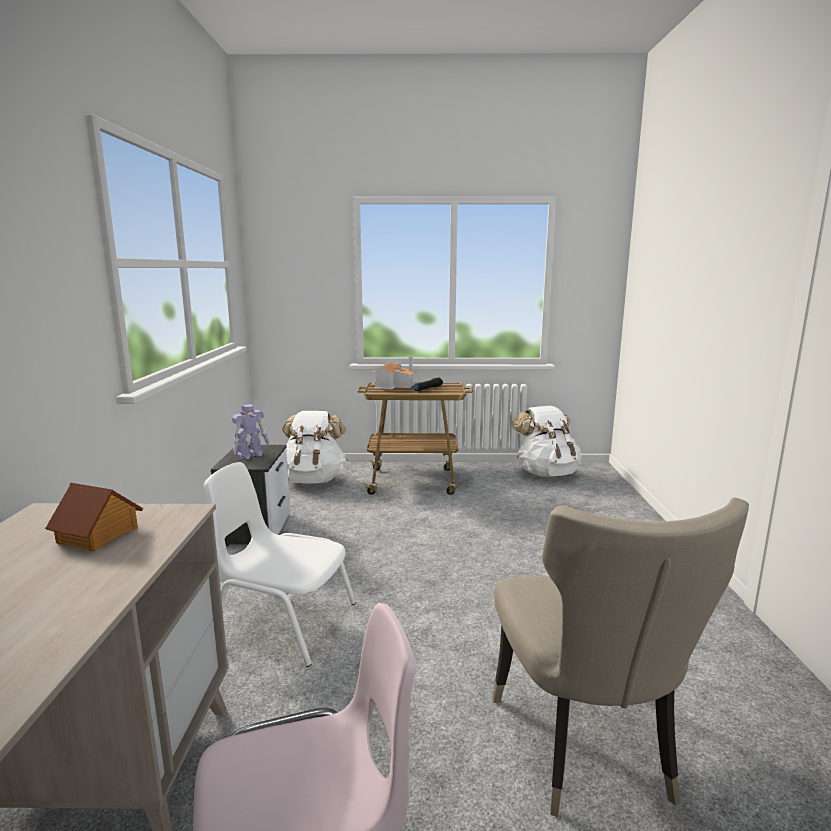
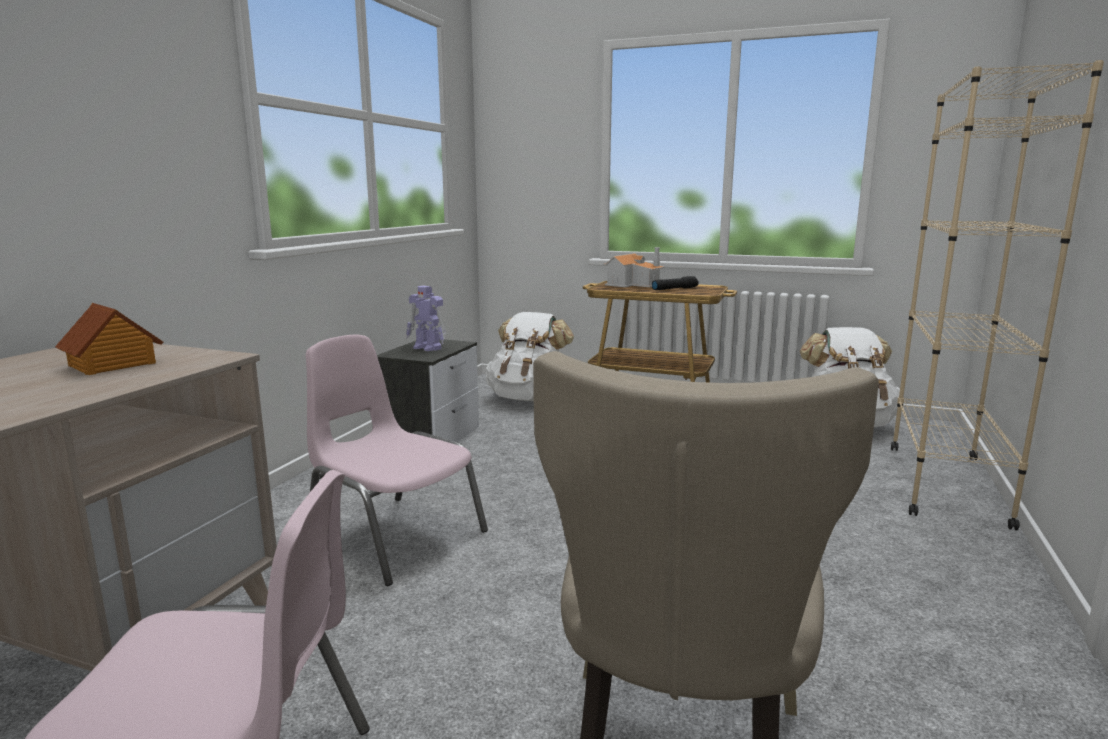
camera: 20 degrees right, 0 degrees up
(251, 455) = (428, 348): toy robot -> toy robot turned 60 degrees clockwise
(283, 621) = (394, 535): white chair -> pink chair
(625, 510) = (945, 484): none -> beige bookcase

